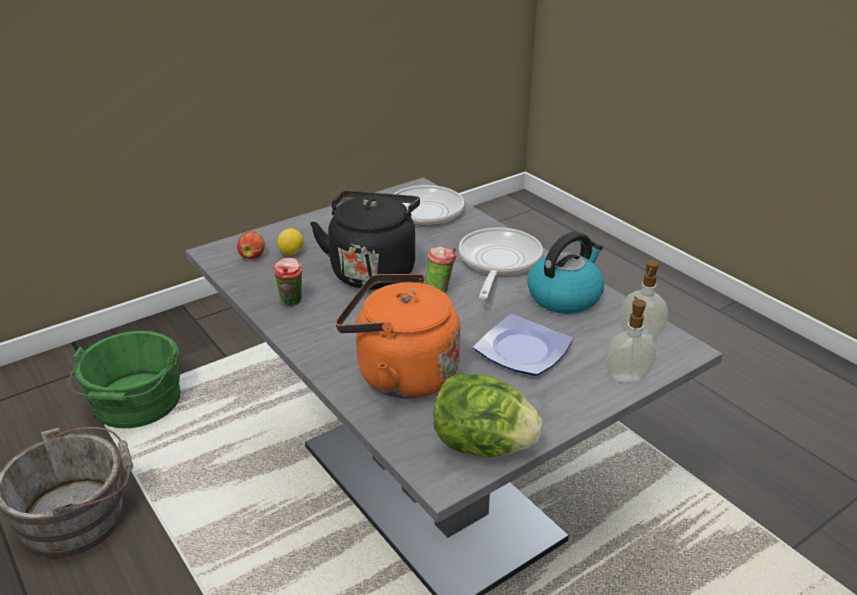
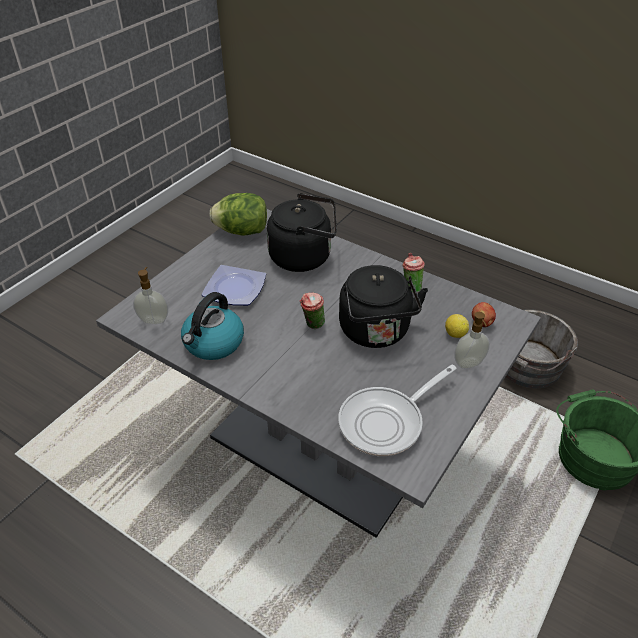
camera: 160 degrees right, 10 degrees up
(400, 374) = (304, 257): orange kettle -> black kettle
(498, 263) = (278, 368): frying pan -> none
(626, 376) = (165, 286): soap dispenser -> soap dispenser (469, 364)

